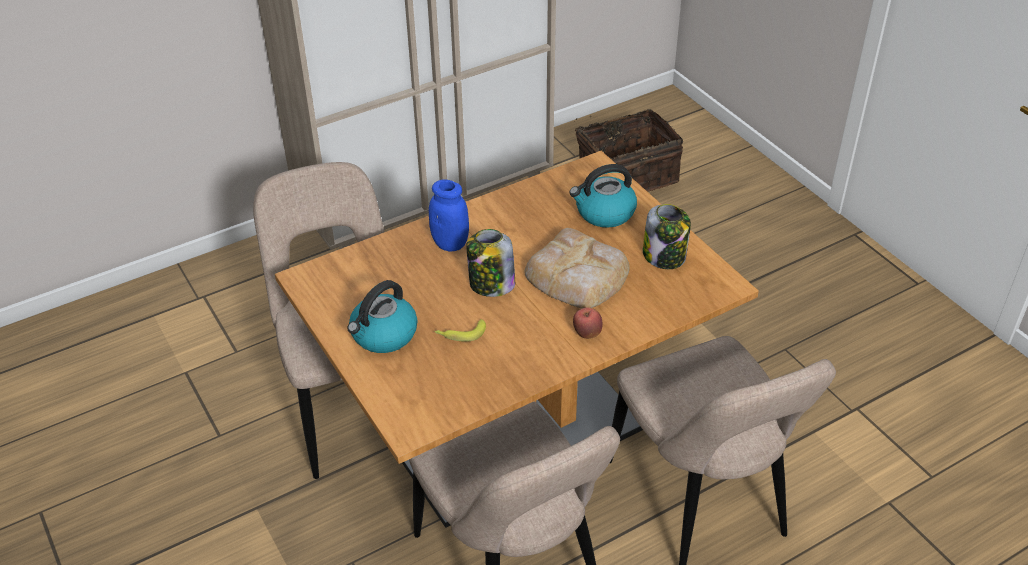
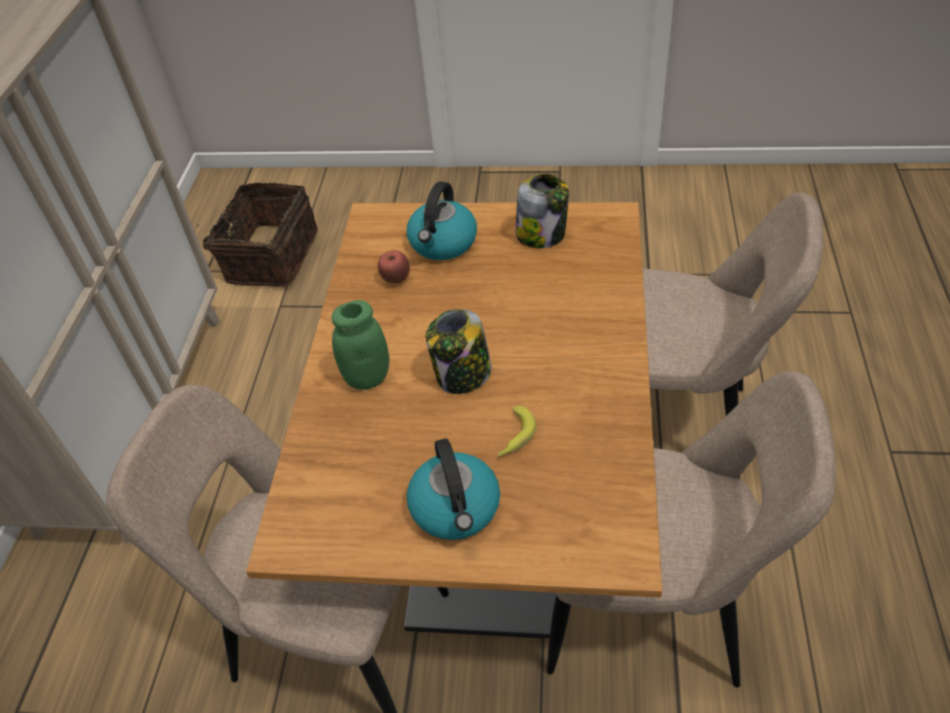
camera: 50 degrees left, 5 degrees up
(450, 243) = (367, 377): blue jar -> green jar
(578, 276) = (512, 304): bread -> none
(587, 334) = (599, 338): apple -> apple (396, 279)

